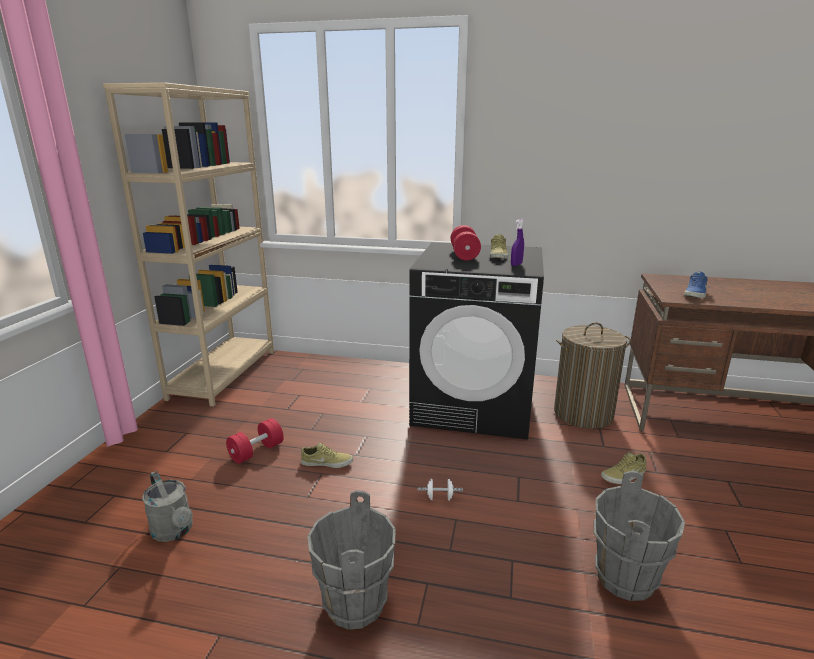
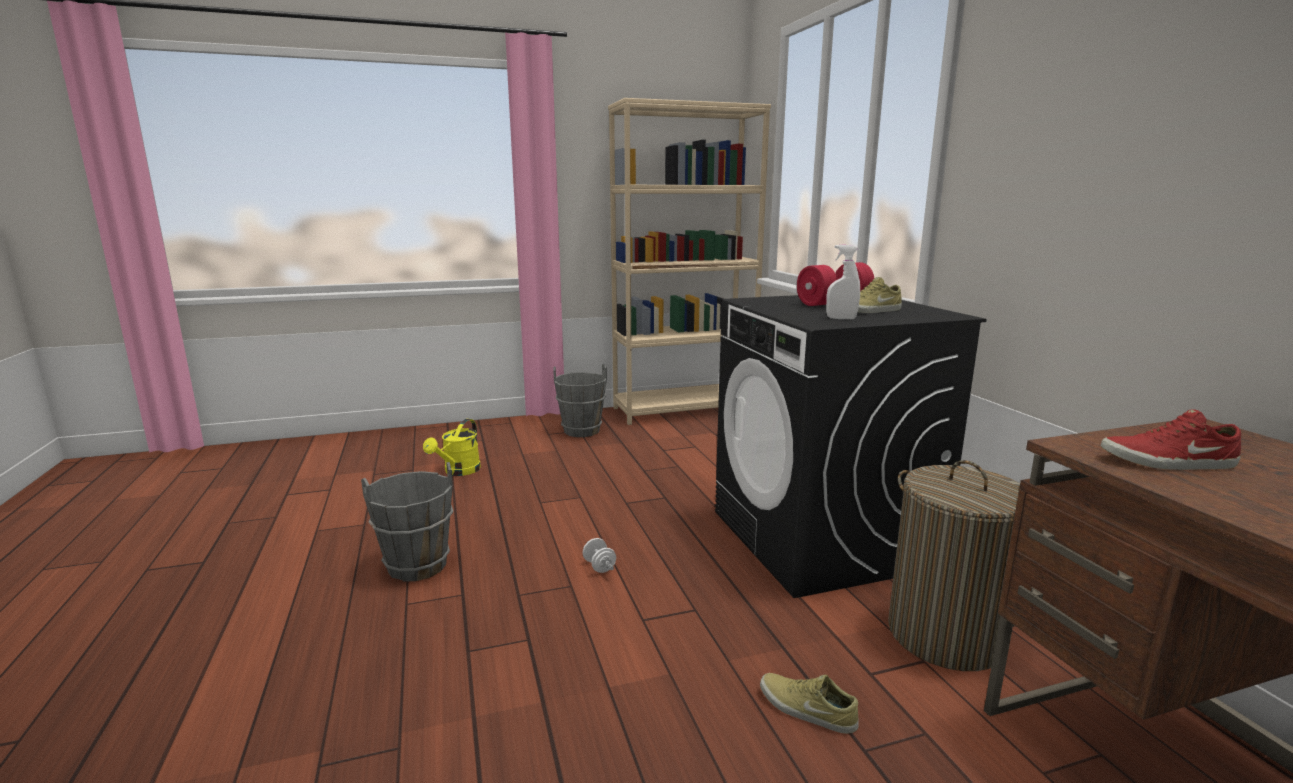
camera: 60 degrees right, 5 degrees down
(175, 531) = (458, 471): grey watering can -> yellow watering can
(256, 452) = (582, 462): red dumbbell -> none
(327, 462) = (599, 494): beige shoe -> none
(516, 264) = (841, 318): purple spray bottle -> white spray bottle
(626, 579) = (552, 743): grey bucket -> grey bucket (581, 431)
(696, 294) = (1168, 462): blue shoe -> red shoe

